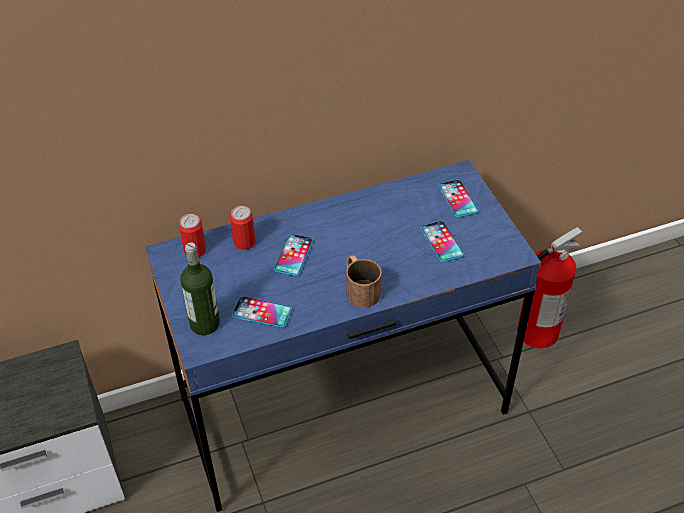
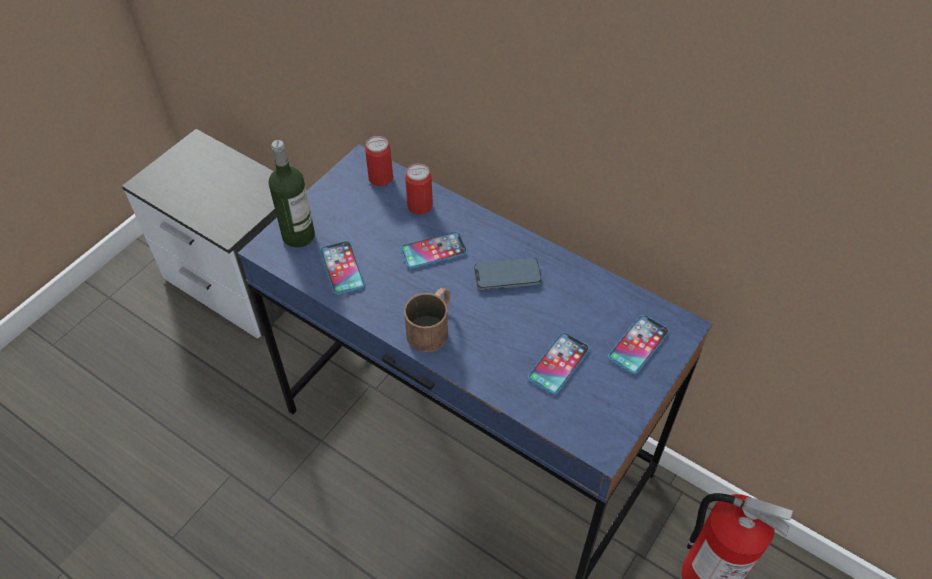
camera: 55 degrees right, 5 degrees up
(351, 230) = (507, 276): none -> phone

